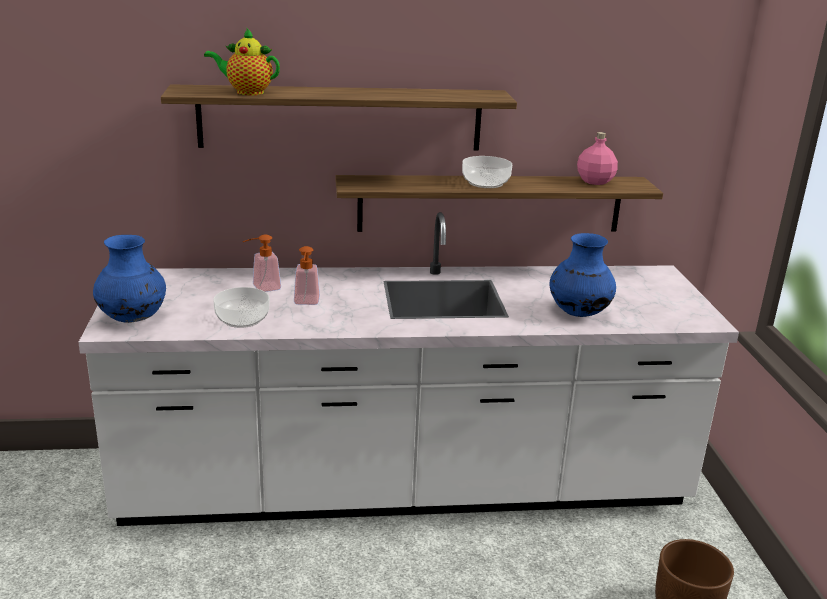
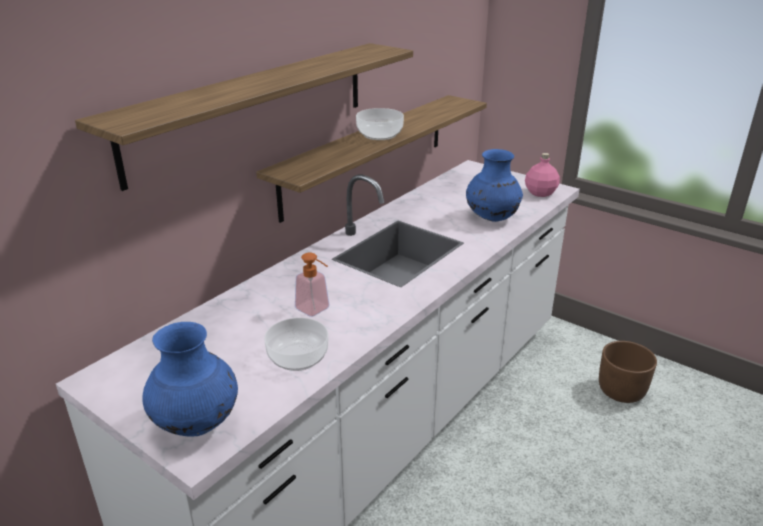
camera: 45 degrees left, 5 degrees up
(246, 92) = (193, 103): teapot -> none
(261, 288) = (252, 319): soap dispenser -> none
(594, 181) = (435, 108): pink bottle -> pink bottle (540, 193)

